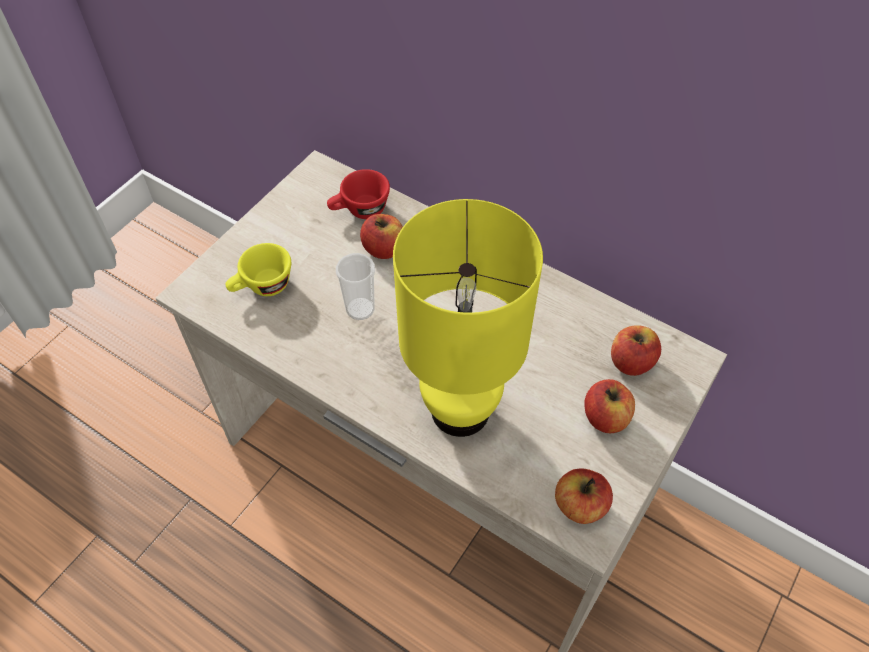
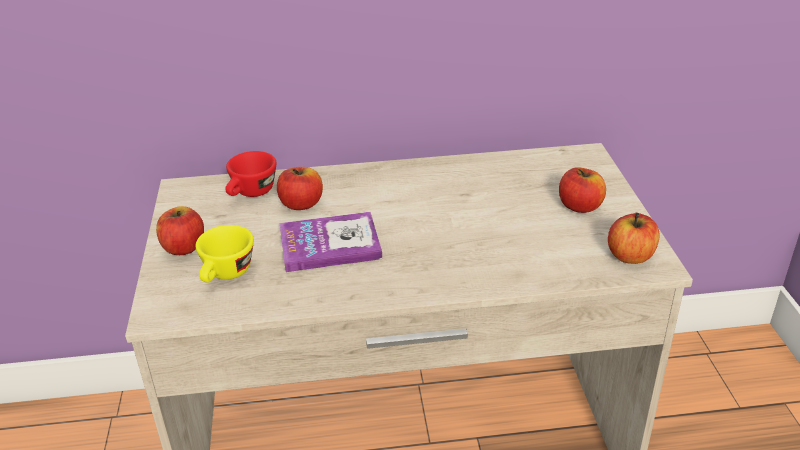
camera: 40 degrees left, 20 degrees down
(360, 309) = (330, 244): cup -> book
(460, 412) = (486, 256): yellow table lamp -> none
(631, 362) = (555, 173): apple -> apple (183, 247)

